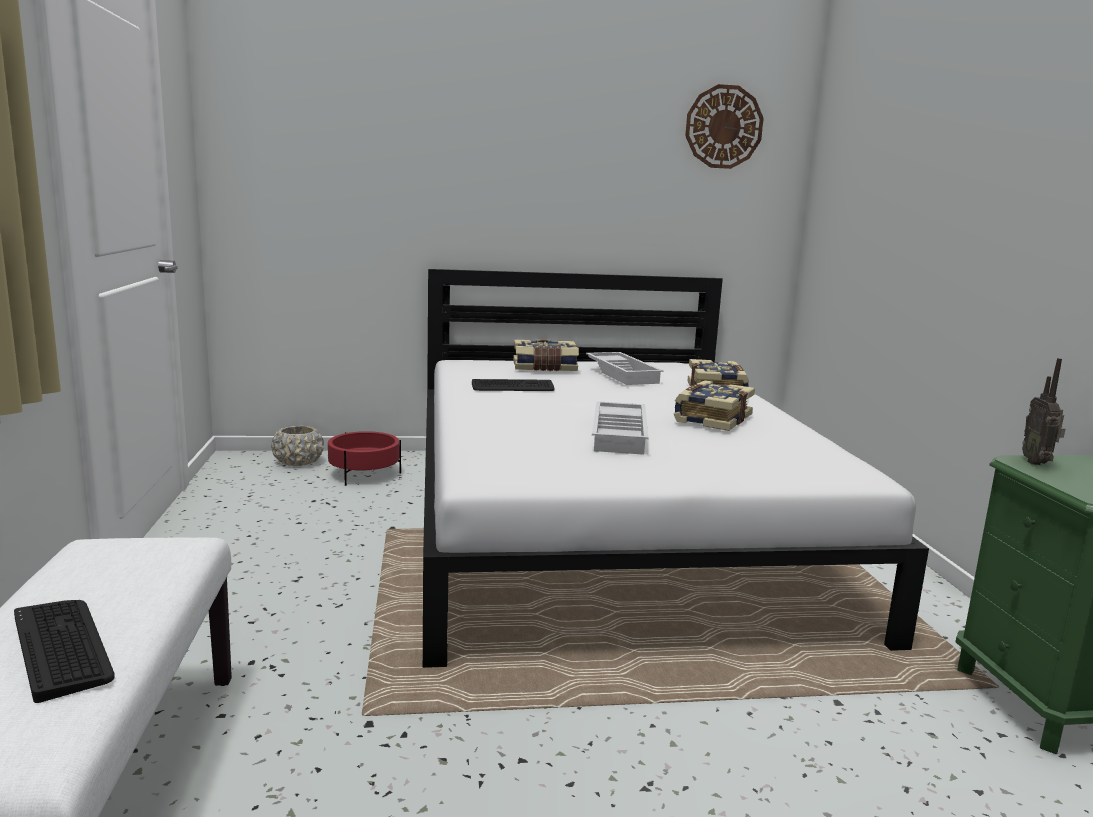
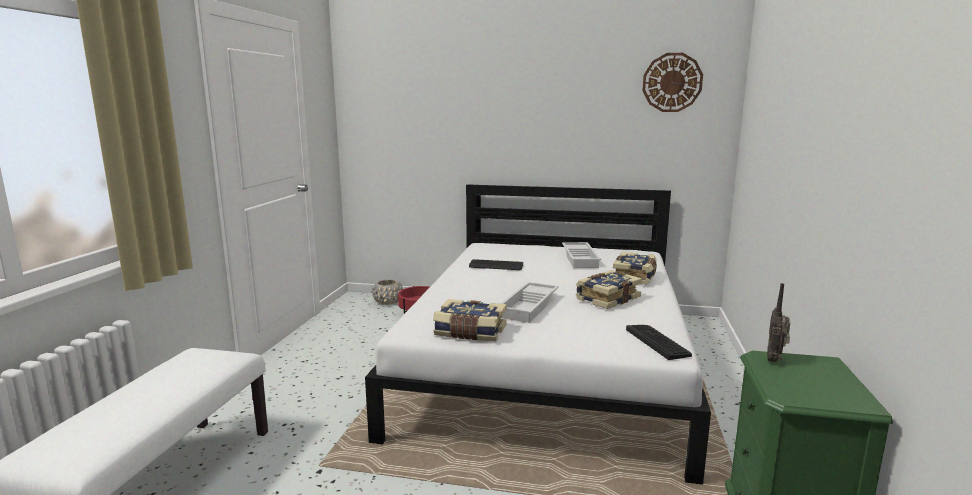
camera: 20 degrees right, 0 degrees up
(62, 647) = (133, 407): keyboard -> keyboard (657, 342)
(545, 367) = (533, 251): book -> book (470, 332)

